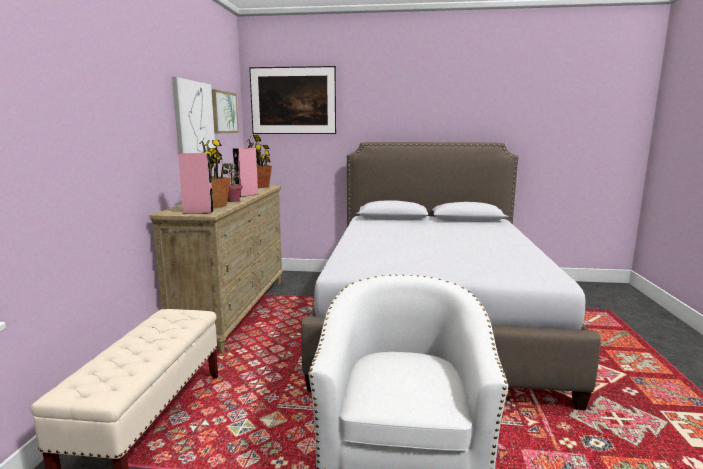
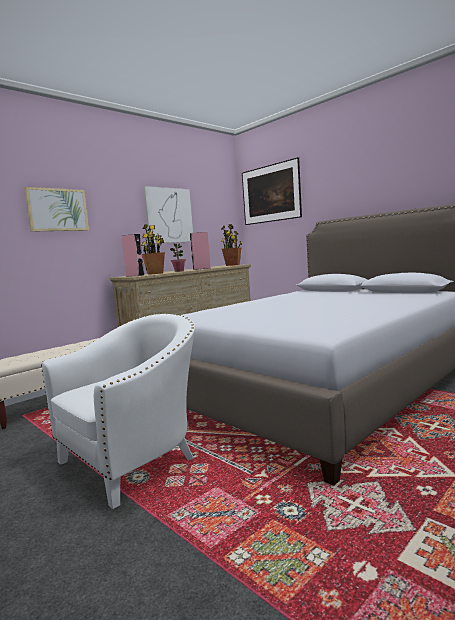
camera: 40 degrees right, 5 degrees down
(224, 112) = (211, 209): picture -> picture (57, 210)

